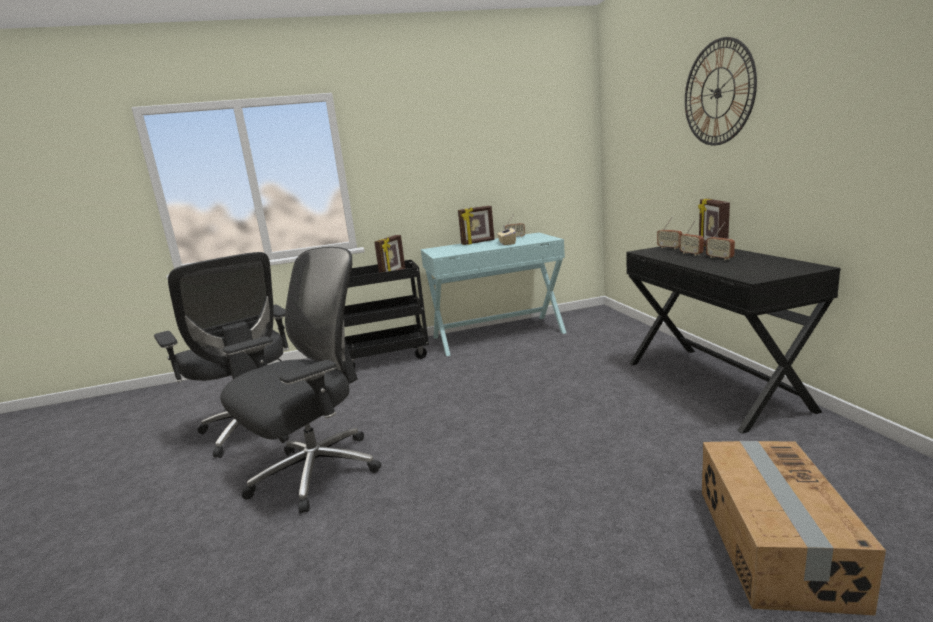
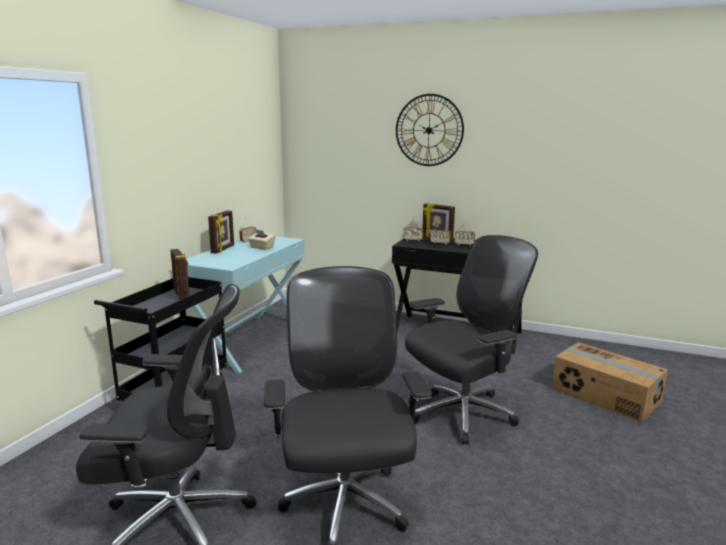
camera: 55 degrees left, 0 degrees up
(528, 463) = (462, 416): none -> office chair

